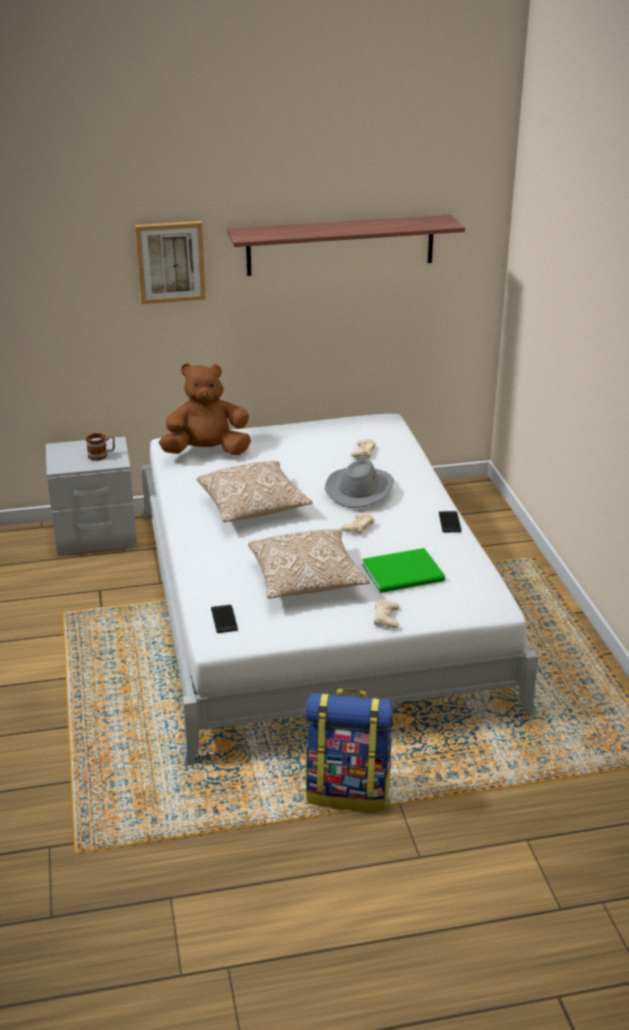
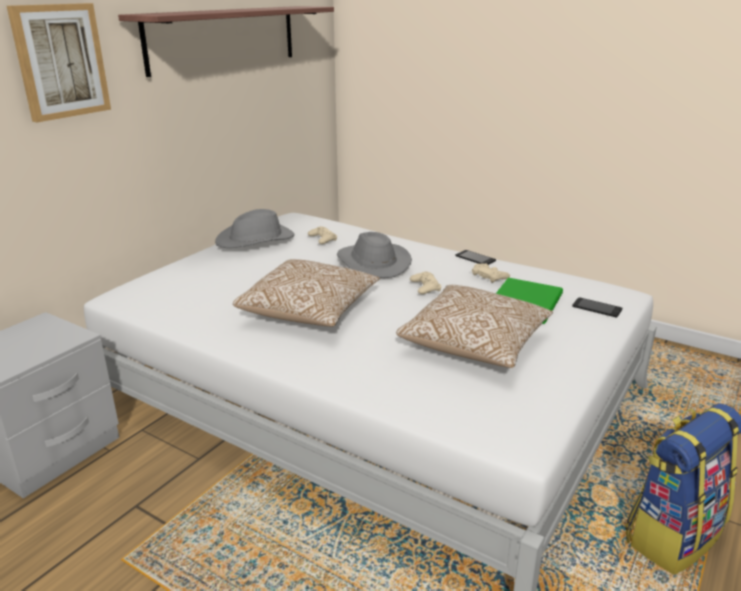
camera: 45 degrees left, 5 degrees down
(102, 455) = (44, 338): mug -> none
(206, 452) = (173, 289): brown plush toy -> none
(224, 619) = (484, 418): phone -> phone (597, 308)
(315, 432) = (256, 240): none -> grey hat
(386, 617) = (589, 339): beige game controller -> beige game controller (489, 276)

